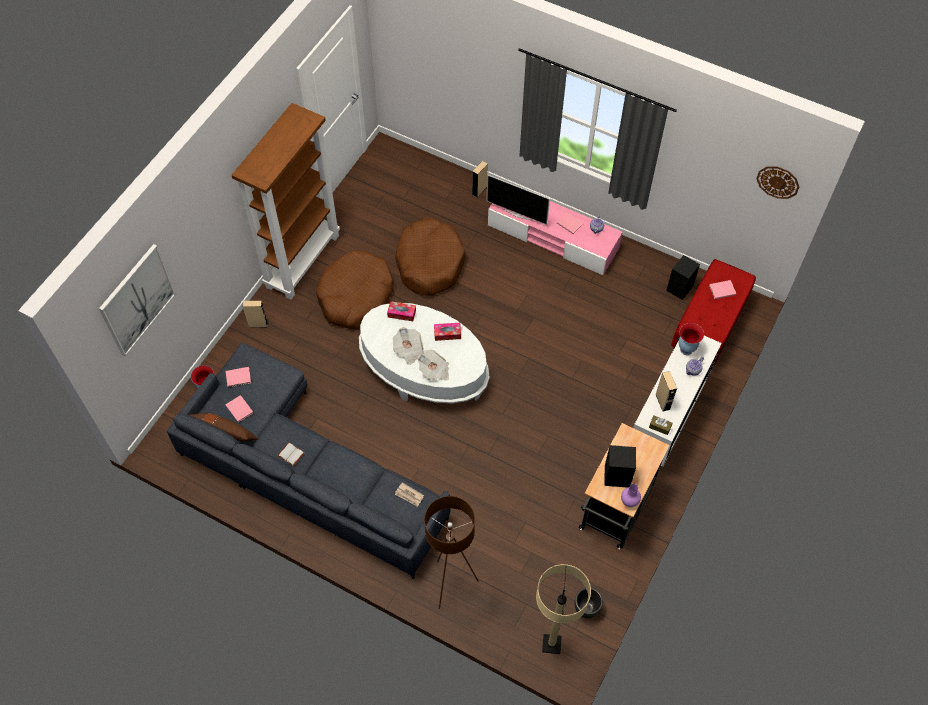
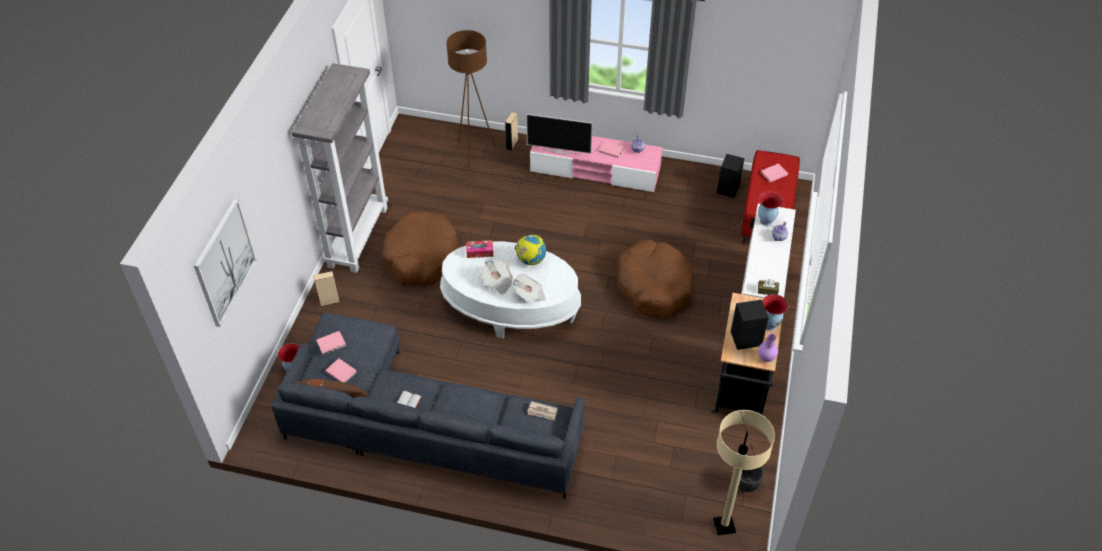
camera: 15 degrees left, 10 degrees down
(302, 260) = (357, 236): brown bookcase -> grey bookcase
(429, 263) = (485, 214): brown dog bed -> brown dog bed (654, 286)
(447, 334) = (531, 260): tissue box -> globe
(451, 583) = (604, 494): brown floor lamp -> brown floor lamp (474, 152)
(645, 467) = (769, 325): none -> vase
(662, 401) = (761, 269): beige speaker -> none
(778, 182) = (808, 51): wall clock -> none

